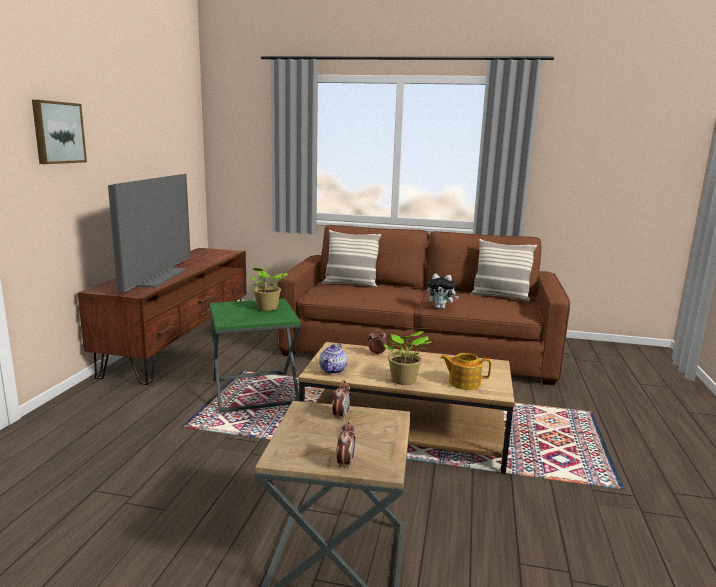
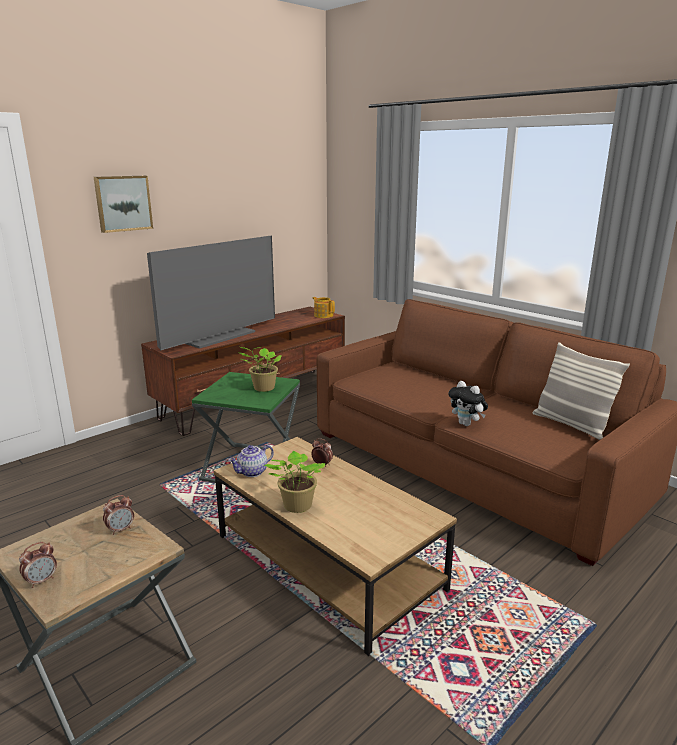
camera: 35 degrees right, 5 degrees up
(350, 284) = (410, 372): pillow -> none
(463, 383) = (354, 530): teapot -> teapot (323, 315)

